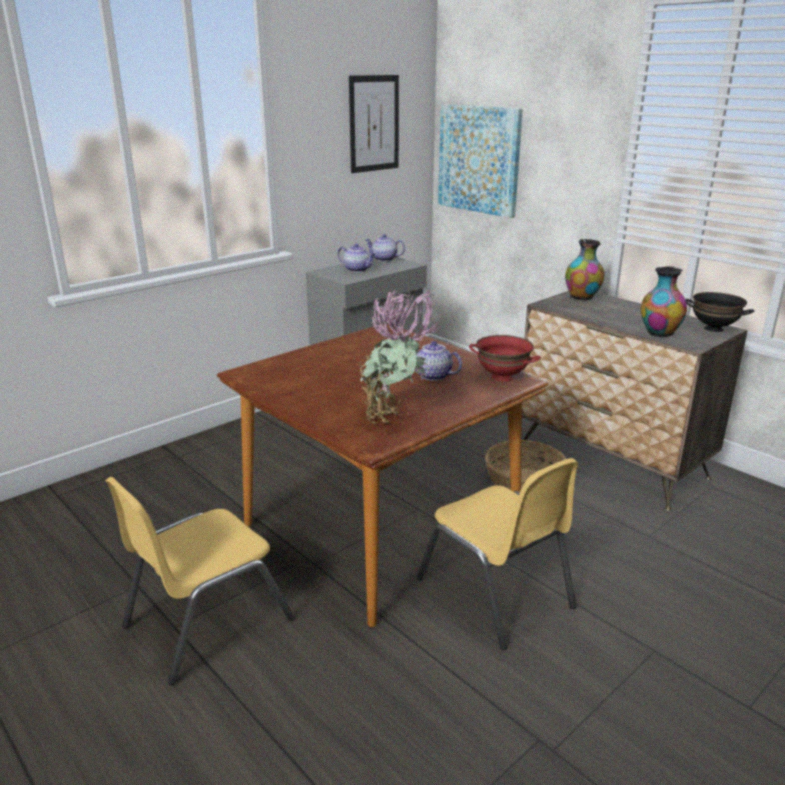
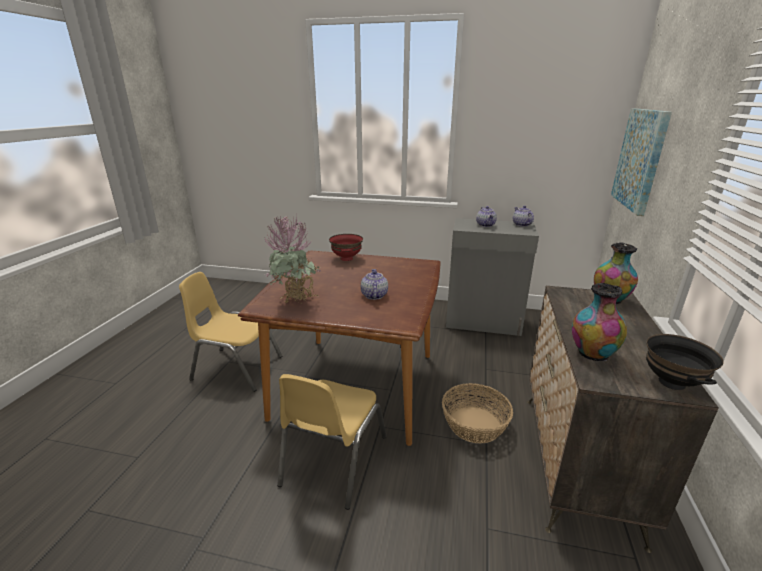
camera: 55 degrees right, 0 degrees up
(374, 124) = (555, 121): picture -> none
(502, 377) = (402, 316): red bowl -> red bowl (346, 258)

